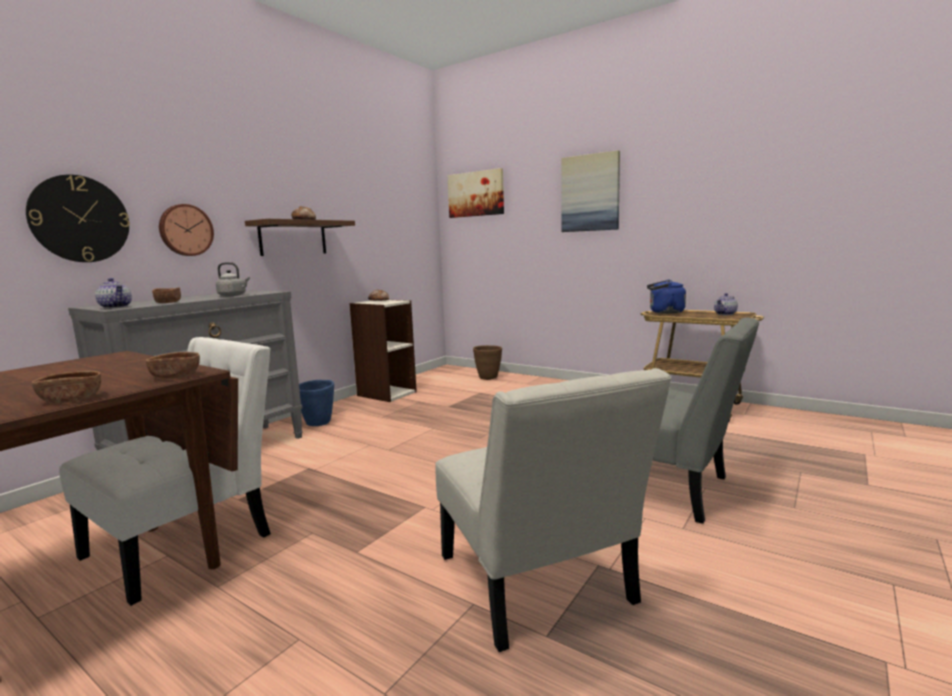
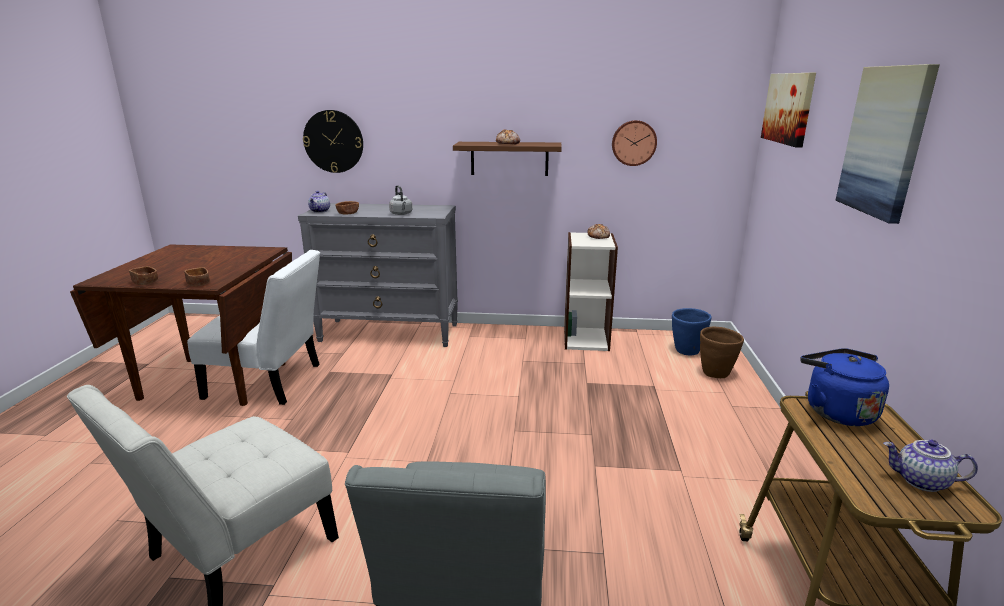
camera: 60 degrees right, 10 degrees up
(185, 230) = (405, 150): wall clock -> wall clock (633, 143)
(318, 423) = (480, 341): blue planter -> blue planter (686, 351)

